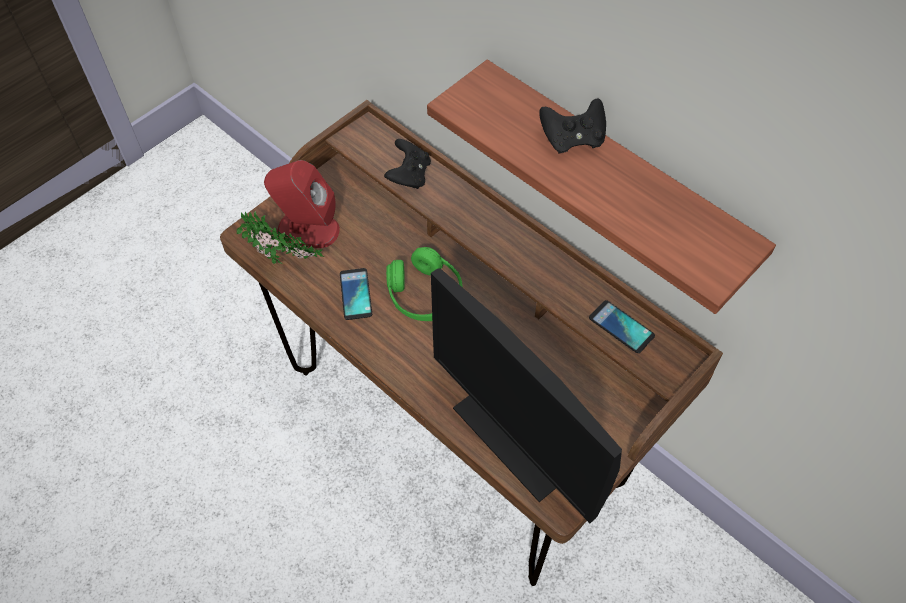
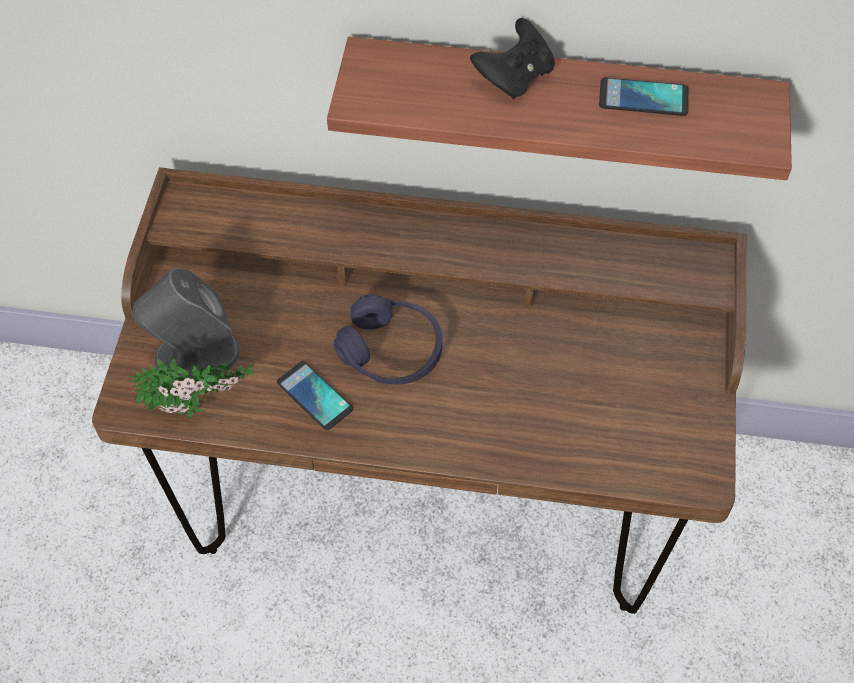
camera: 35 degrees left, 0 degrees up
(307, 229) = (196, 356): red speaker -> grey speaker
(409, 175) = (280, 228): black game controller -> none
(424, 294) = (391, 351): green headphones -> purple headphones
(516, 436) = (607, 440): monitor -> none
(621, 327) = (632, 264): phone -> phone (643, 98)

